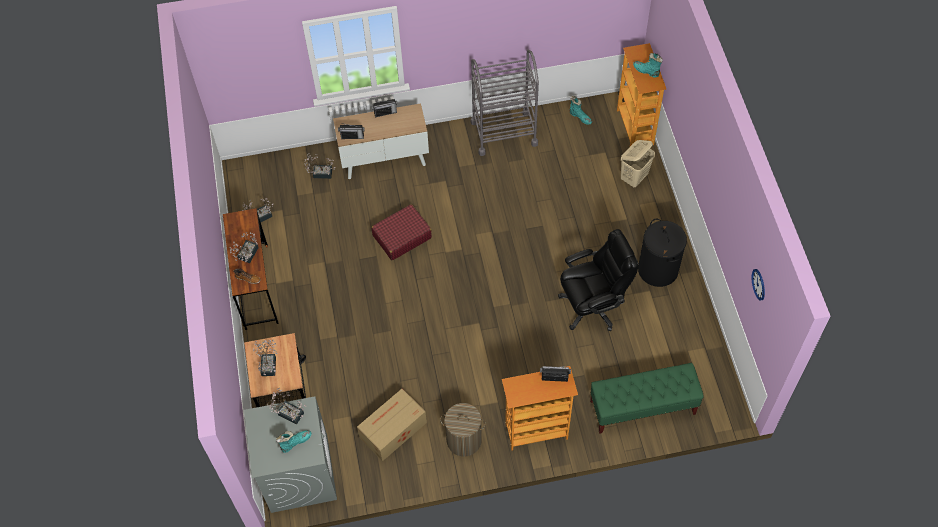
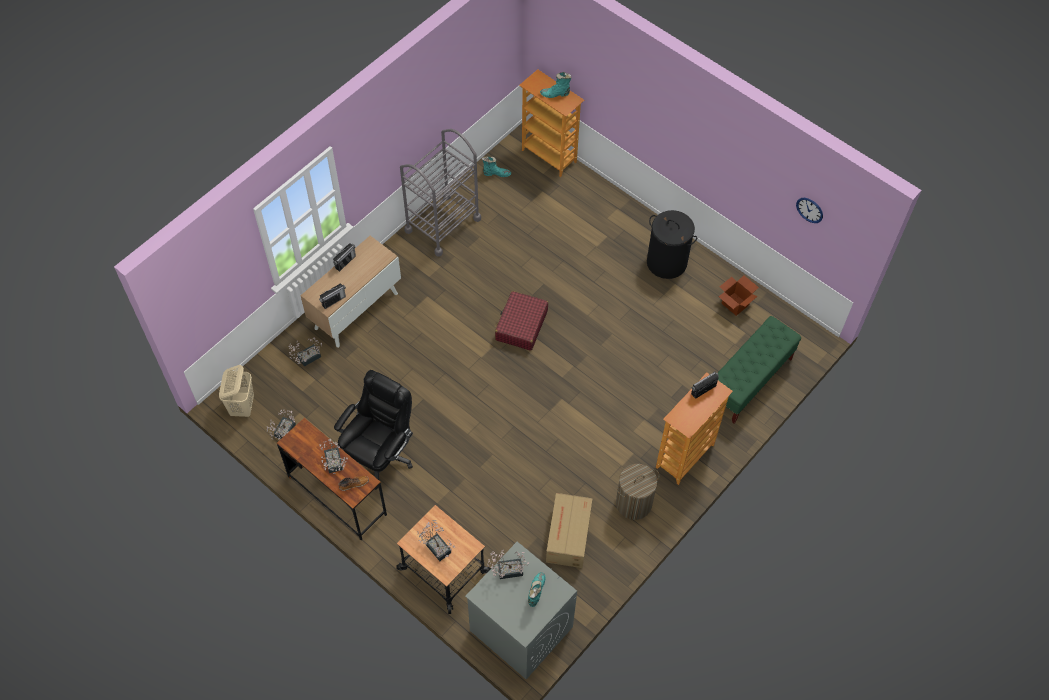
camera: 40 degrees left, 0 degrees up
(401, 237) = (431, 368): red suitcase -> red suitcase (521, 325)
(592, 305) = (641, 324): black office chair -> black office chair (380, 454)
(634, 177) = (584, 198): beige laundry basket -> beige laundry basket (242, 406)
(686, 339) = (735, 304): none -> cardboard box

